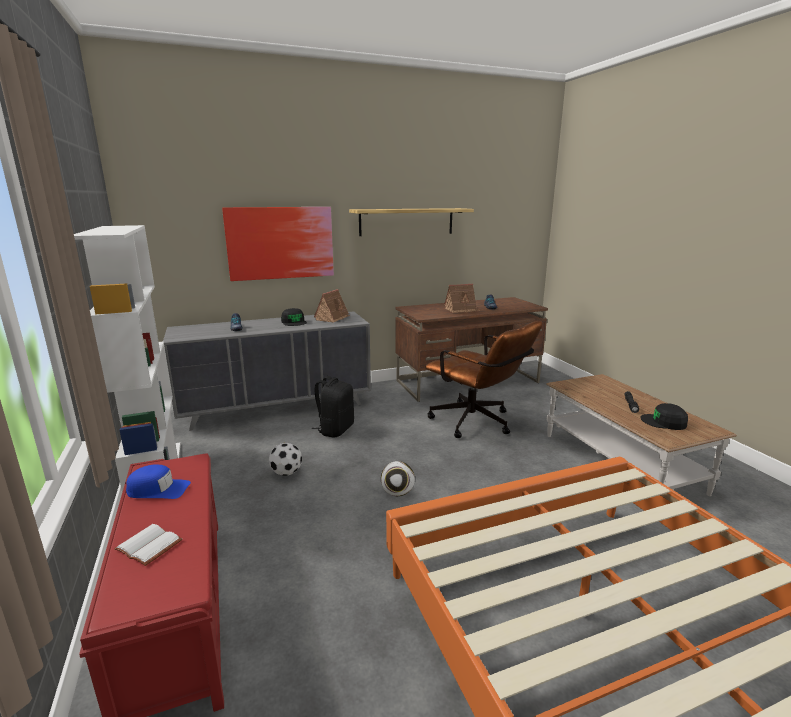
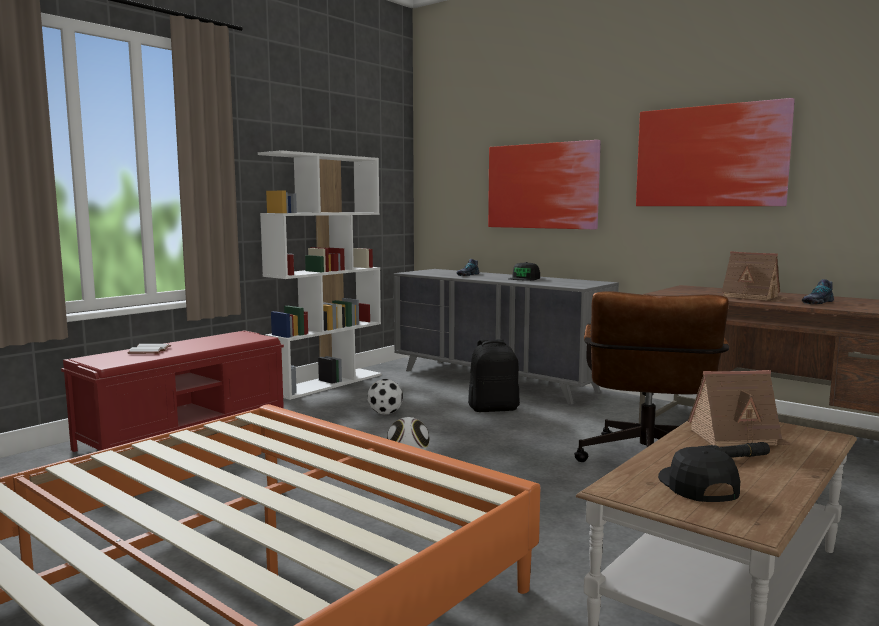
camera: 60 degrees right, 10 degrees down
(158, 489) = (215, 339): blue cap -> none
(332, 318) = (570, 282): toy house -> toy house (737, 437)
(406, 221) = (710, 156): shelf -> picture

